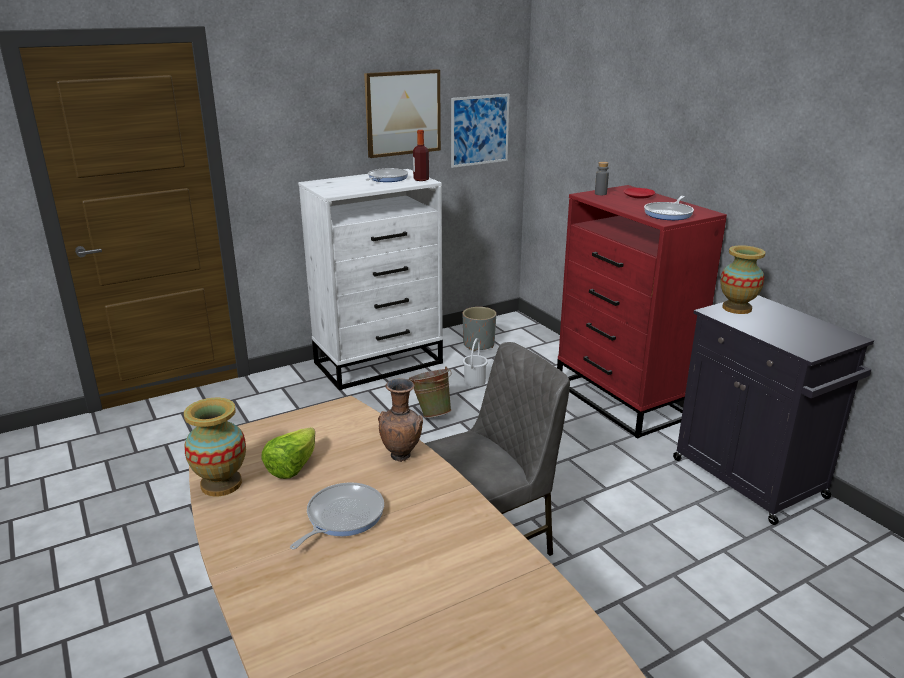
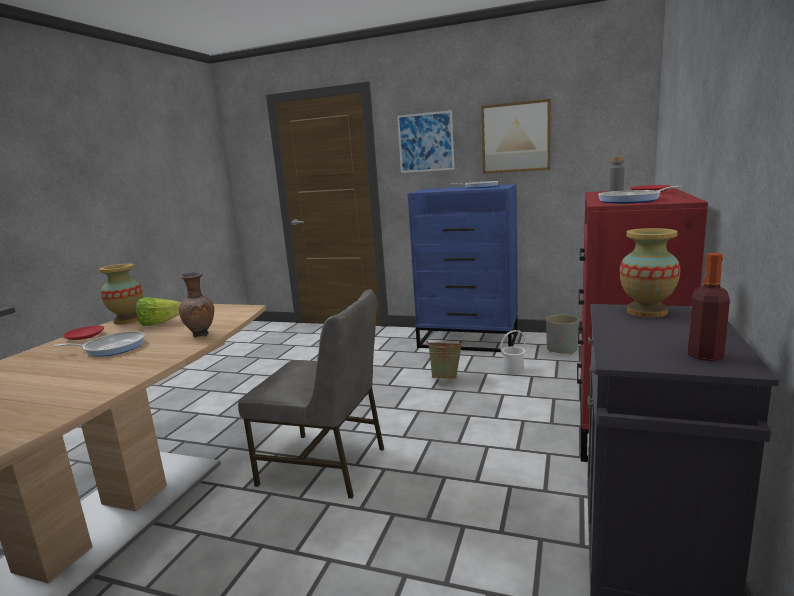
camera: 50 degrees right, 10 degrees down
(242, 527) = (85, 336): none -> red plate
(379, 363) = (469, 340): white dresser -> blue dresser
(421, 179) = (500, 187): bottle -> bottle (705, 356)
(479, 130) = (596, 153): picture -> picture (425, 142)

